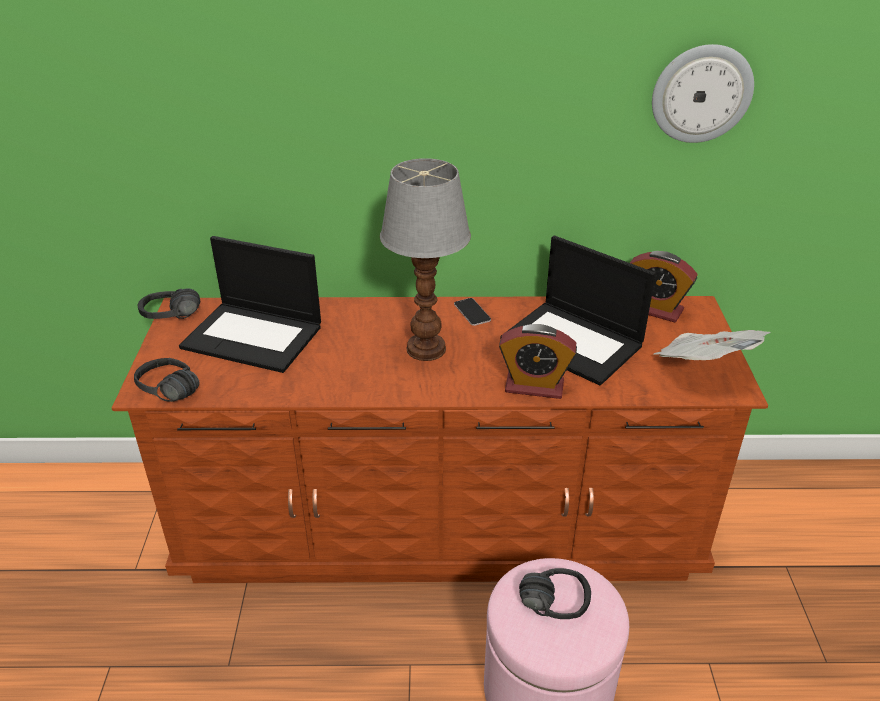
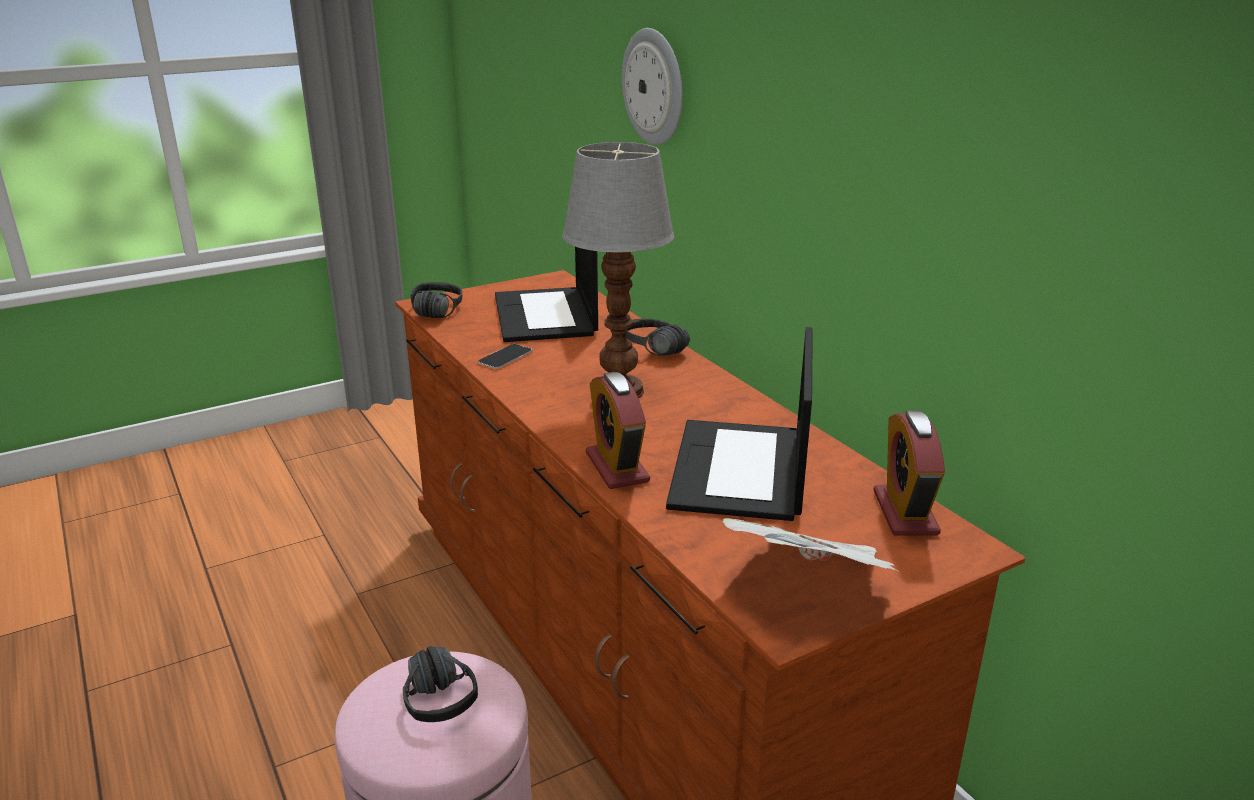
camera: 60 degrees right, 10 degrees down
(171, 319) = (534, 281): black headphones -> black headphones (647, 351)
(472, 312) = (721, 396): phone -> phone (505, 357)
(701, 93) = (1034, 165): wall clock -> wall clock (654, 87)

